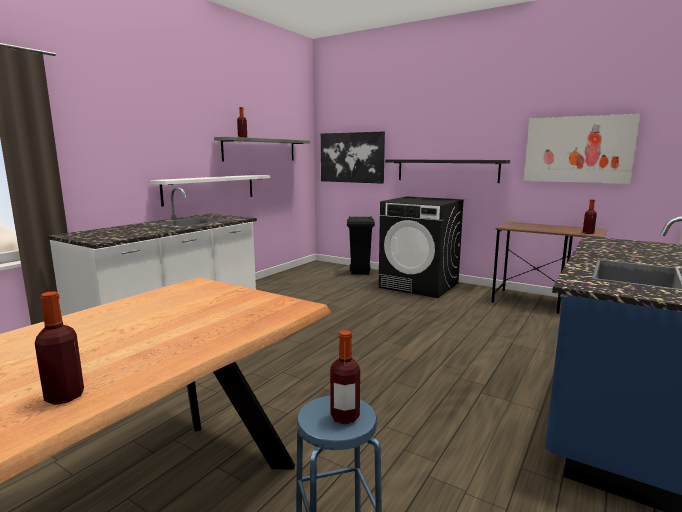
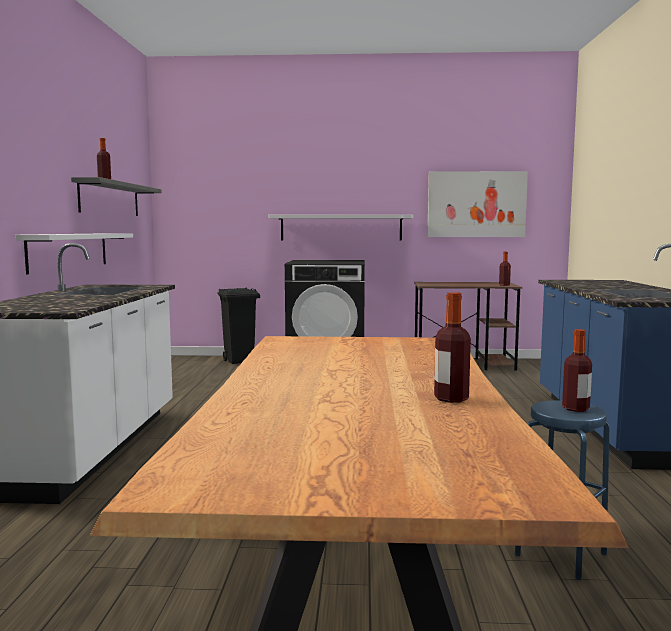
camera: 30 degrees left, 5 degrees down
(352, 157) = (213, 213): picture -> none
(446, 170) = (341, 227): black shelf -> white shelf

